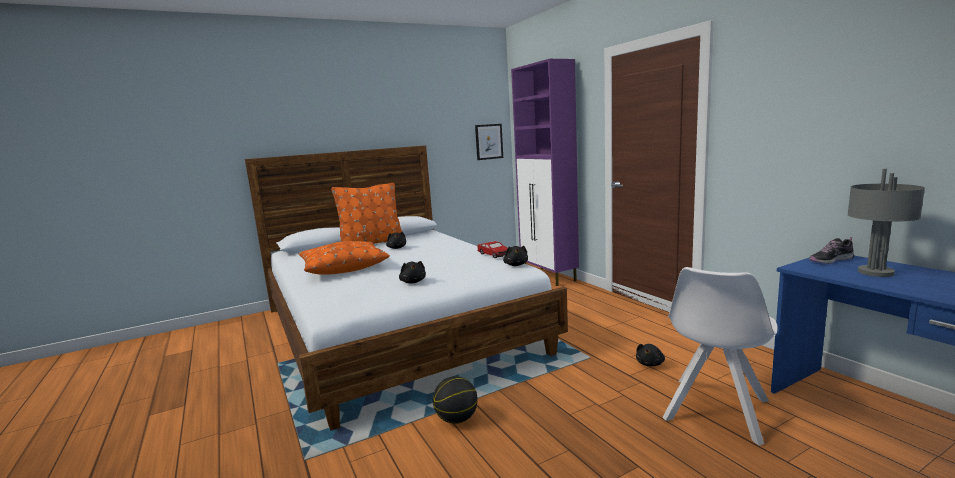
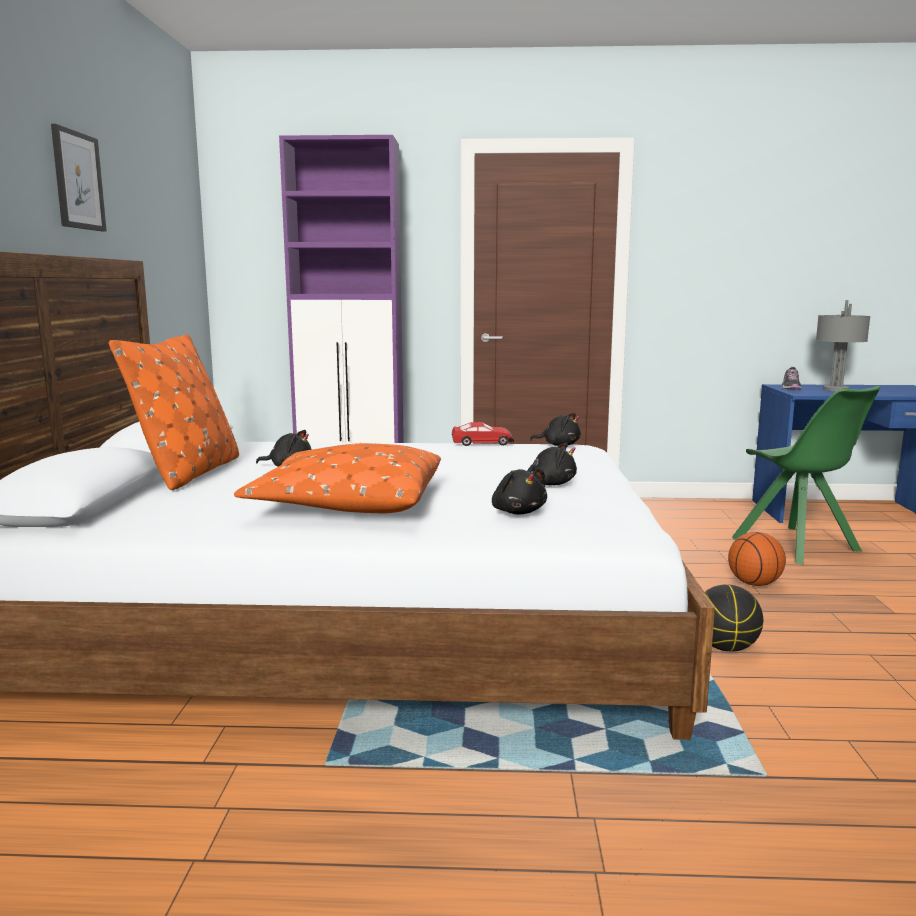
camera: 60 degrees left, 0 degrees up
(489, 141) = (189, 268): picture -> picture (78, 181)
(586, 408) = (754, 584): none -> basketball
(650, 364) = (684, 536): black plush toy -> black plush toy (518, 512)
(715, 411) = (798, 546): white chair -> green chair

